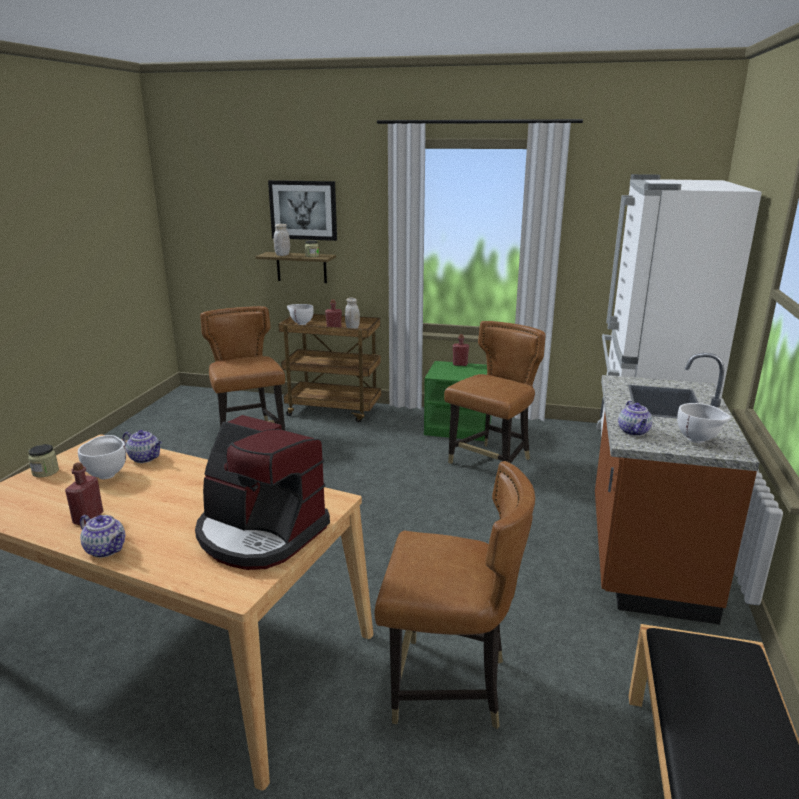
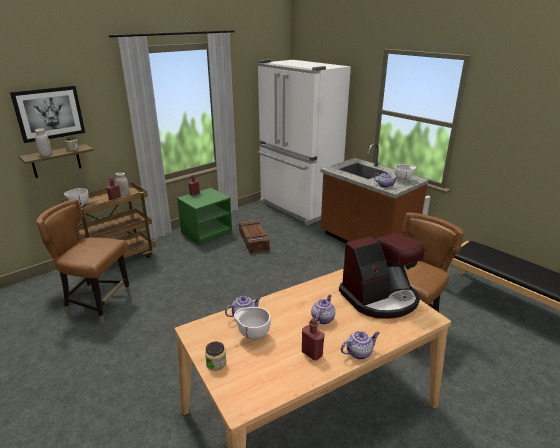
camera: 55 degrees left, 5 degrees up
(171, 505) = (322, 318): none -> teapot
(492, 462) = (254, 240): brown chair -> crate

